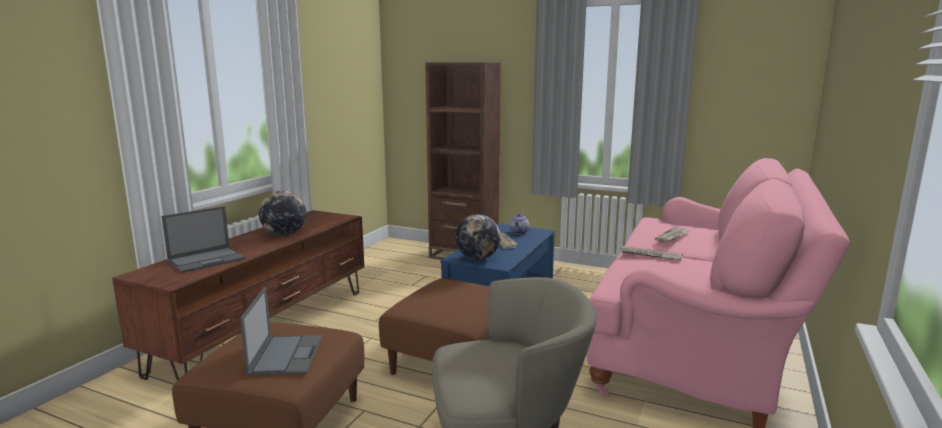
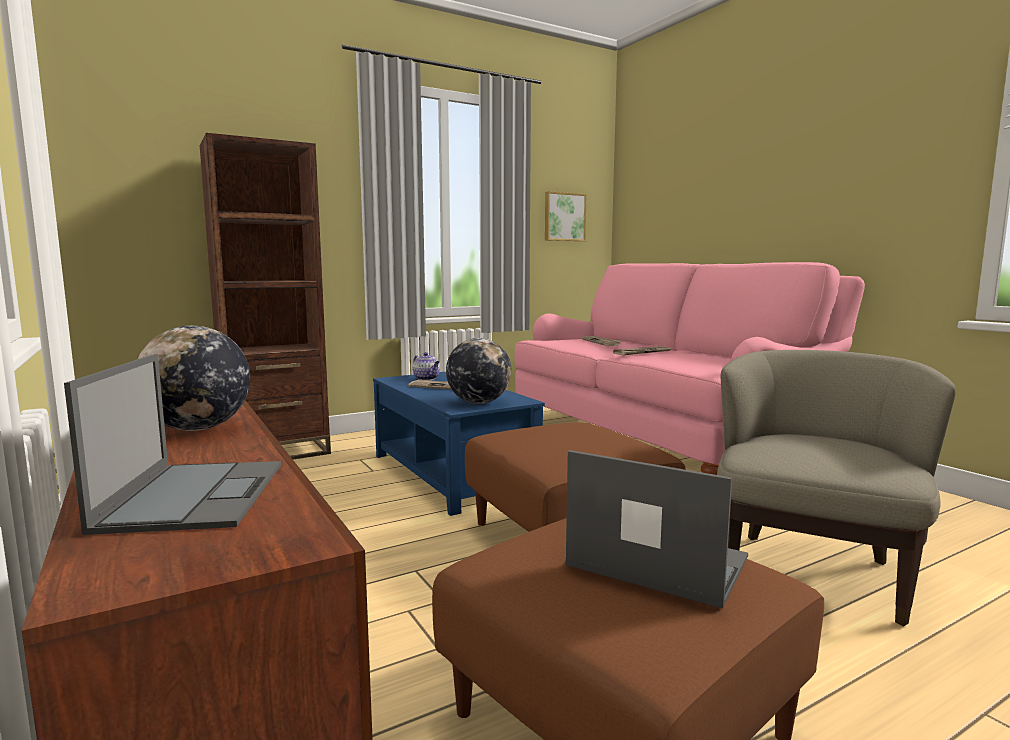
camera: 55 degrees left, 5 degrees down
(744, 101) = (564, 217): none -> picture

